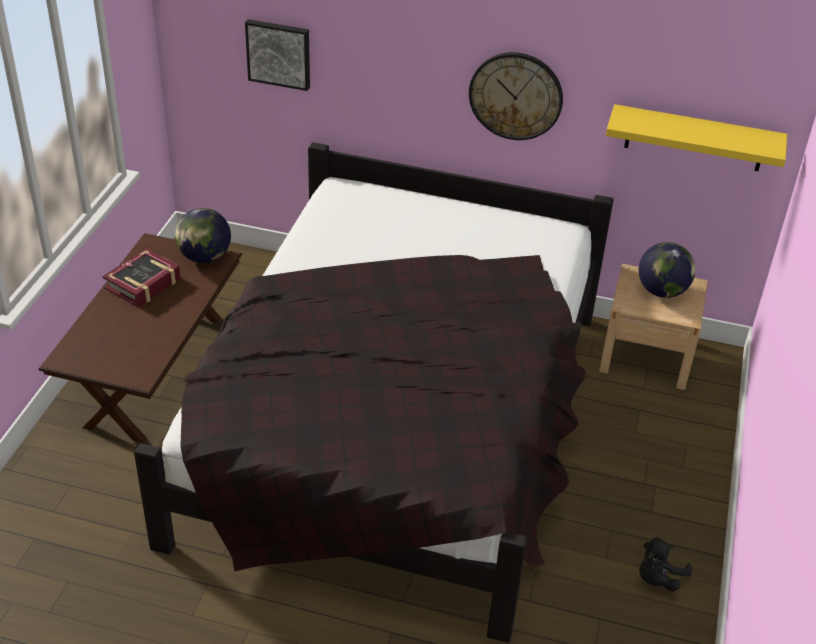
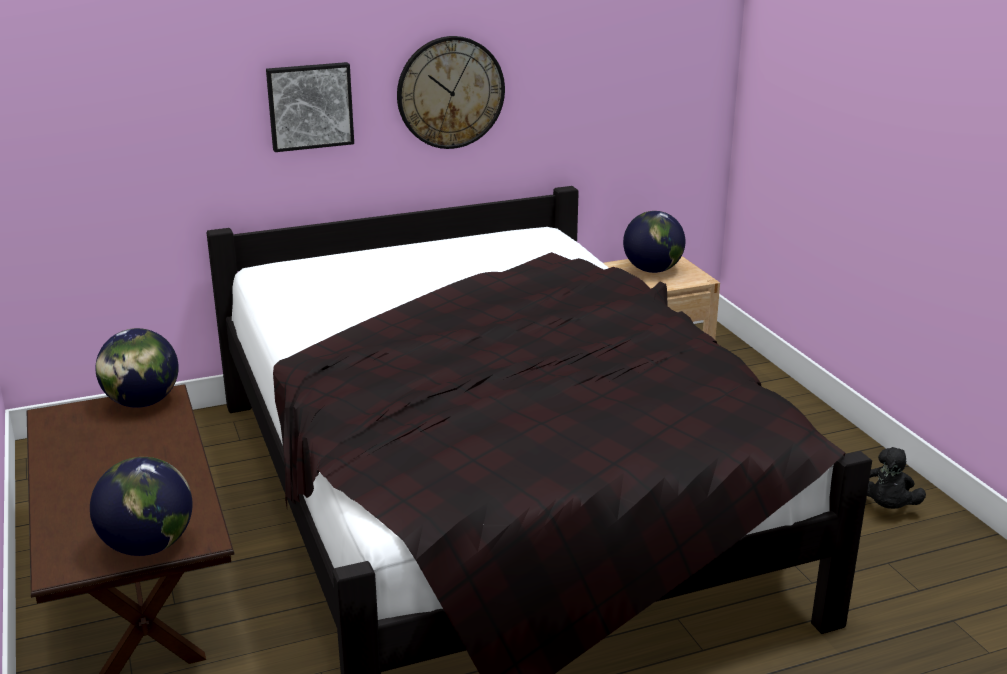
camera: 35 degrees left, 15 degrees down
(113, 367) = (148, 545): none -> globe
(143, 283) = (87, 453): book -> none
(279, 53) = (144, 118): picture -> picture (310, 106)
(695, 138) = (640, 89): yellow shelf -> none

